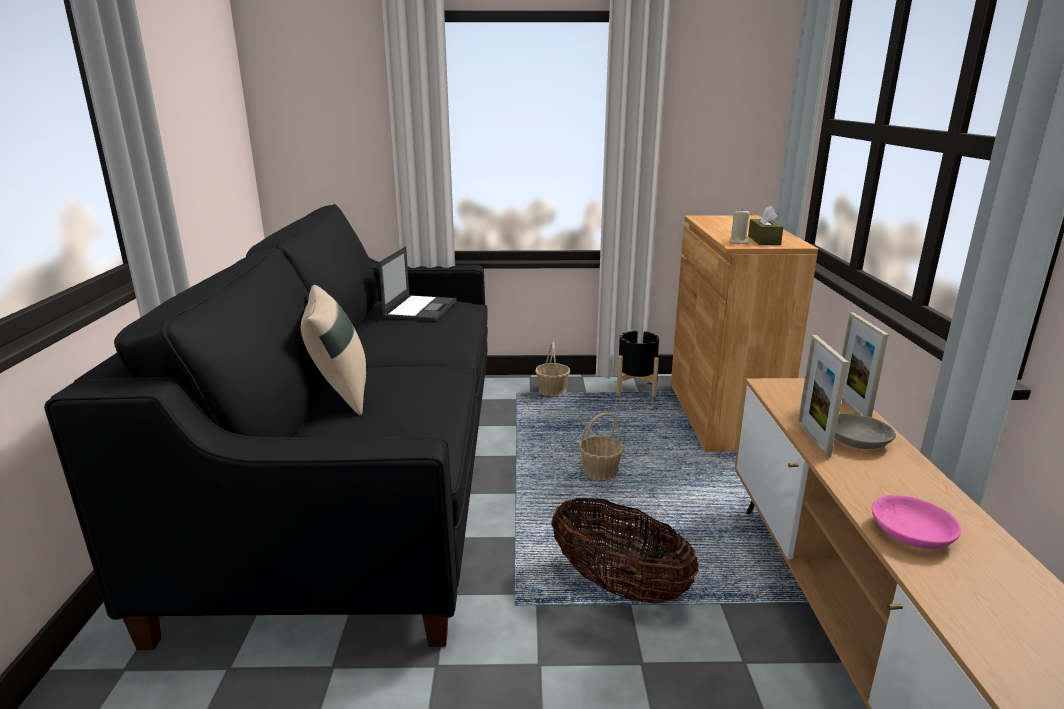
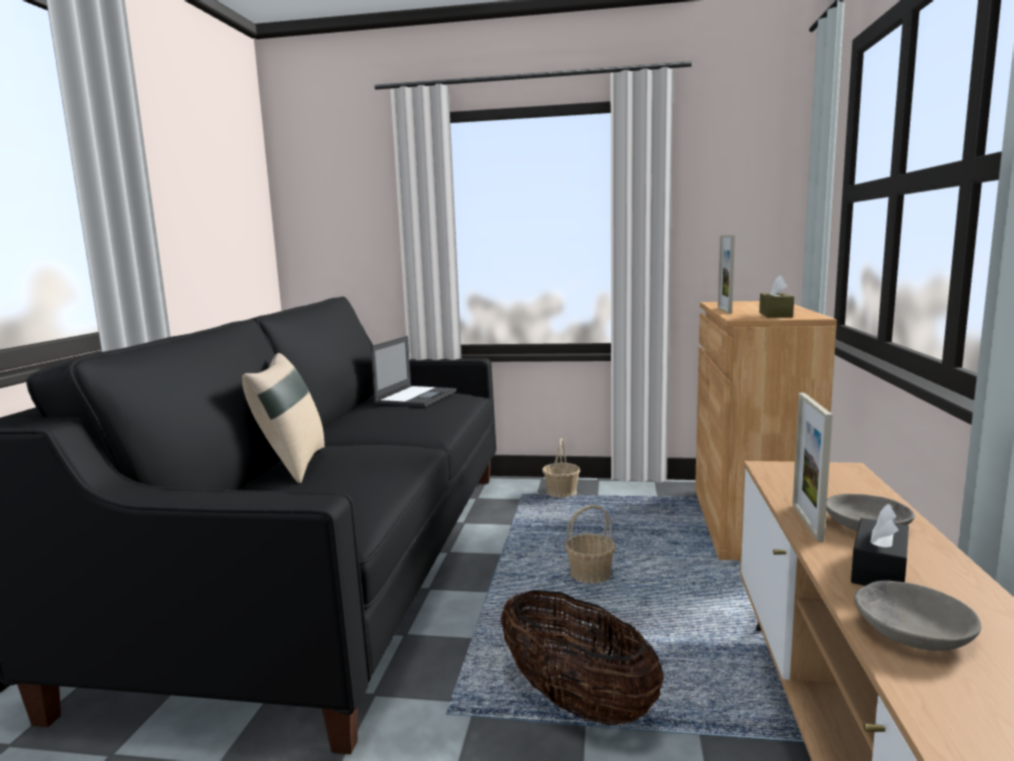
camera: 10 degrees right, 10 degrees down
(635, 388) = (654, 493): black planter -> none
(738, 242) = (744, 316): beige candle -> none
(851, 407) = (869, 491): picture frame -> picture frame (724, 310)
(876, 481) = (879, 570): none -> black tissue box
(910, 532) = (911, 630): pink bowl -> grey bowl

